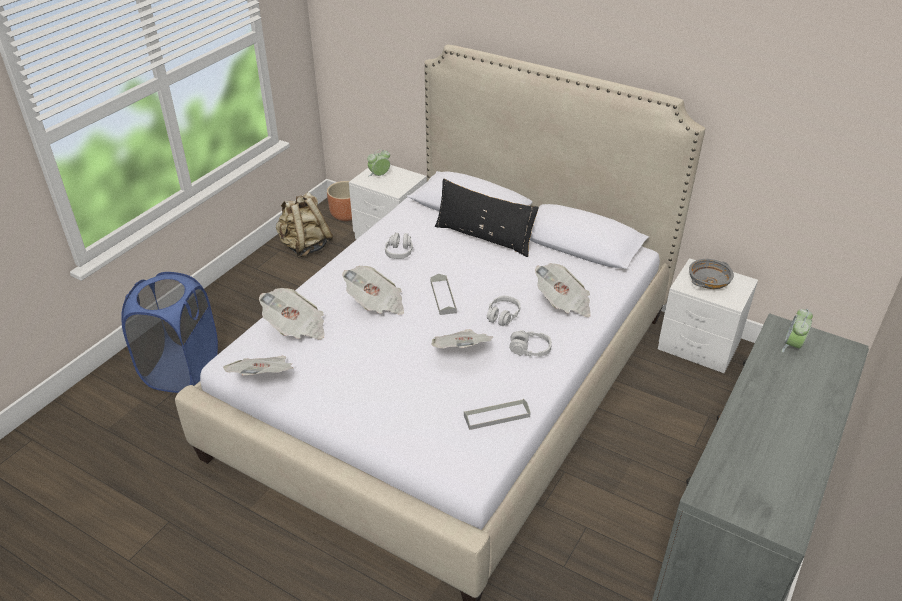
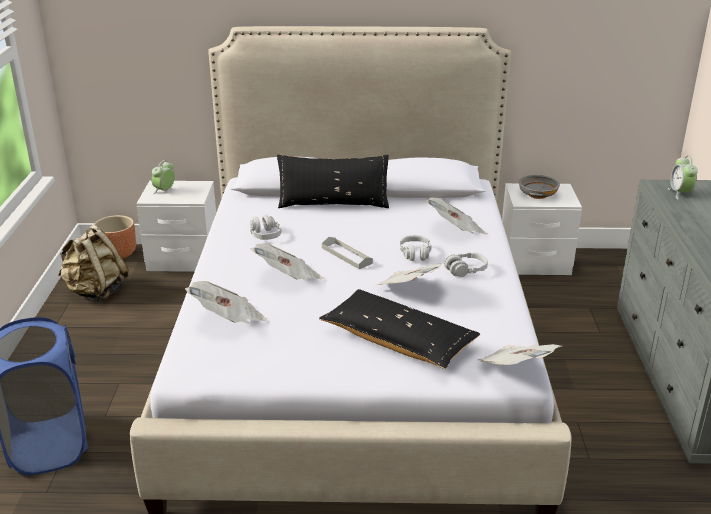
camera: 30 degrees left, 10 degrees down
(264, 378) = (239, 371): newspaper -> newspaper (516, 370)
(404, 399) = (398, 341): none -> black pillow
(496, 416) = (493, 325): grey tray -> none

